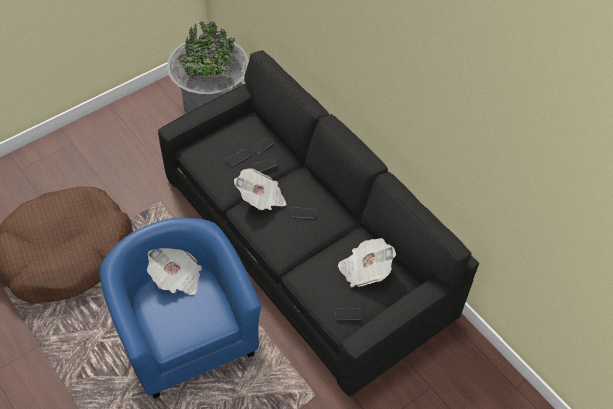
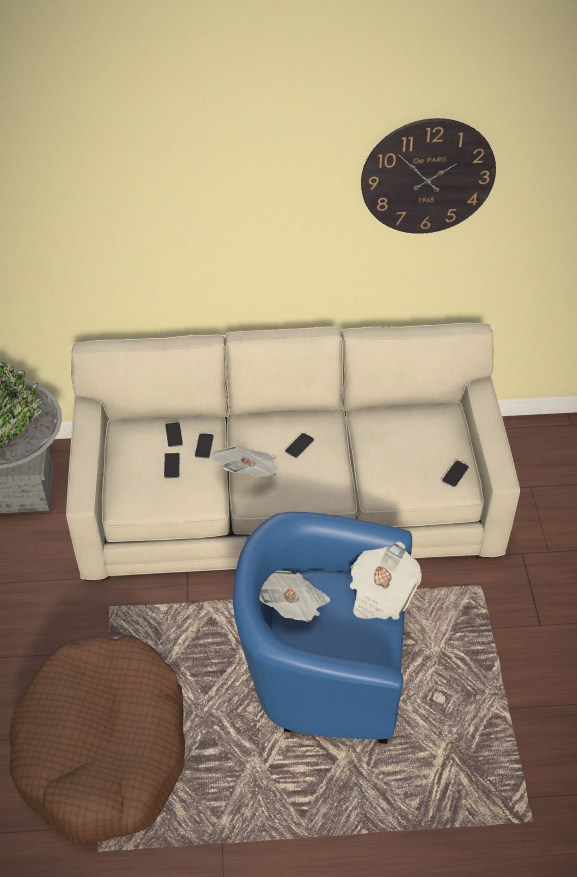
camera: 55 degrees left, 5 degrees down
(305, 246) = (289, 499): black sofa -> beige sofa
(364, 270) = (411, 433): newspaper -> newspaper (380, 593)
(467, 109) = (427, 177): none -> wall clock

